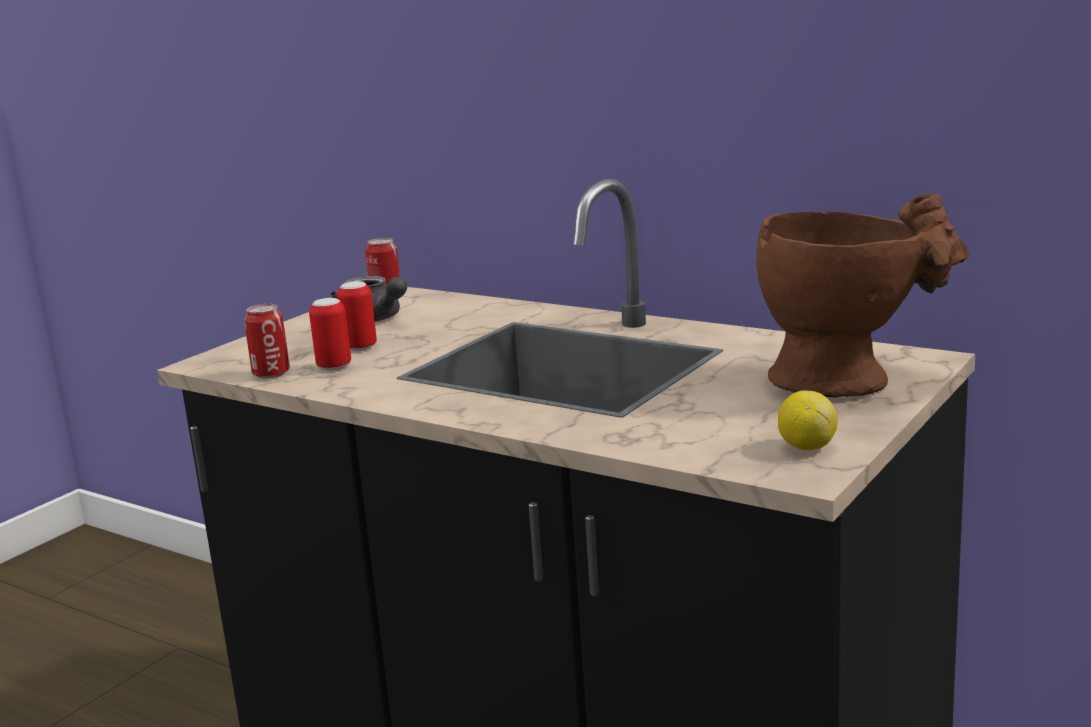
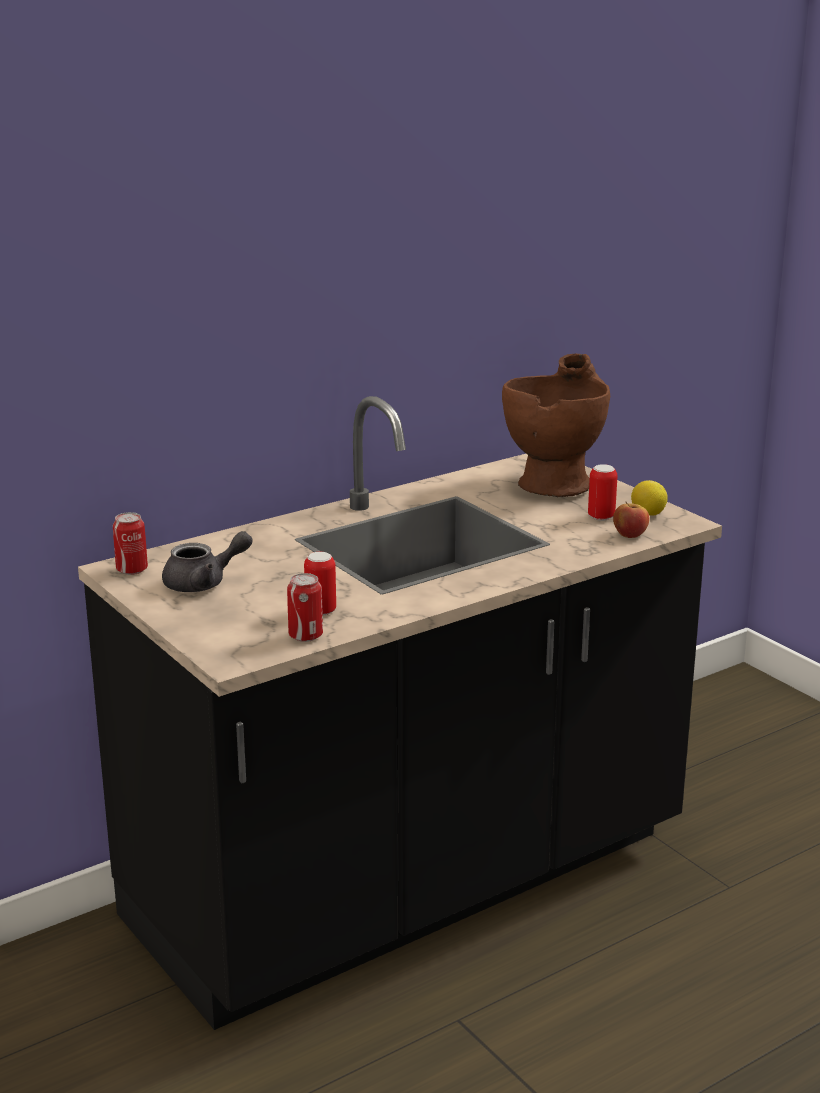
camera: 70 degrees left, 5 degrees up
(360, 347) = (280, 596): can -> can (601, 517)
(709, 450) = (629, 535): none -> apple

